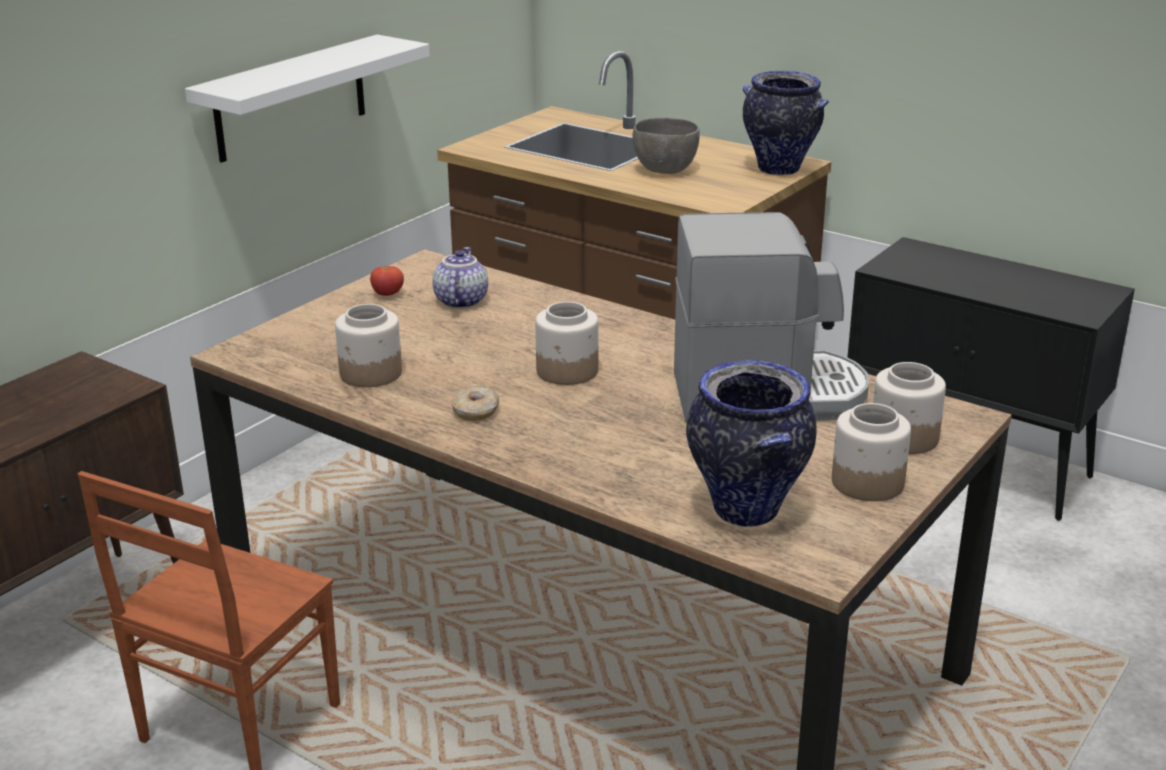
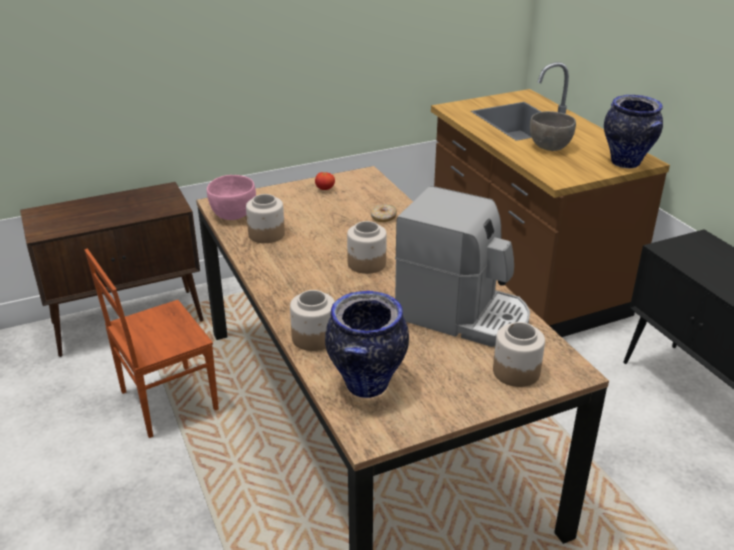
camera: 30 degrees right, 5 degrees up
(284, 362) = (234, 215): none -> pink bowl
(291, 98) = (331, 61): white shelf -> none
(460, 301) = (357, 203): teapot -> none
(476, 411) = (293, 273): donut -> donut (383, 217)
(866, 483) = (458, 394): jar -> jar (313, 338)

